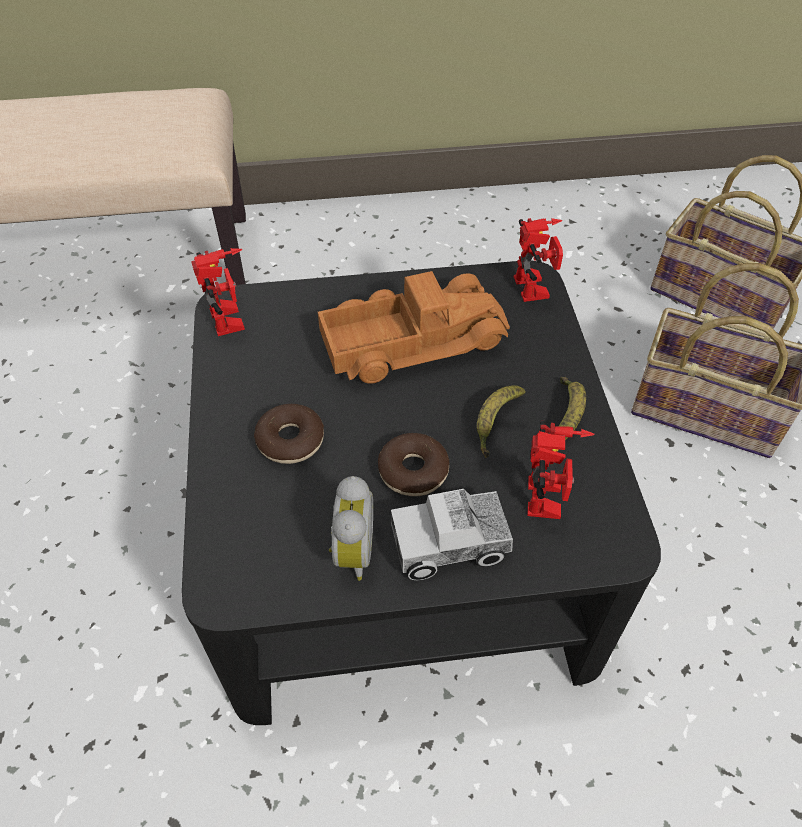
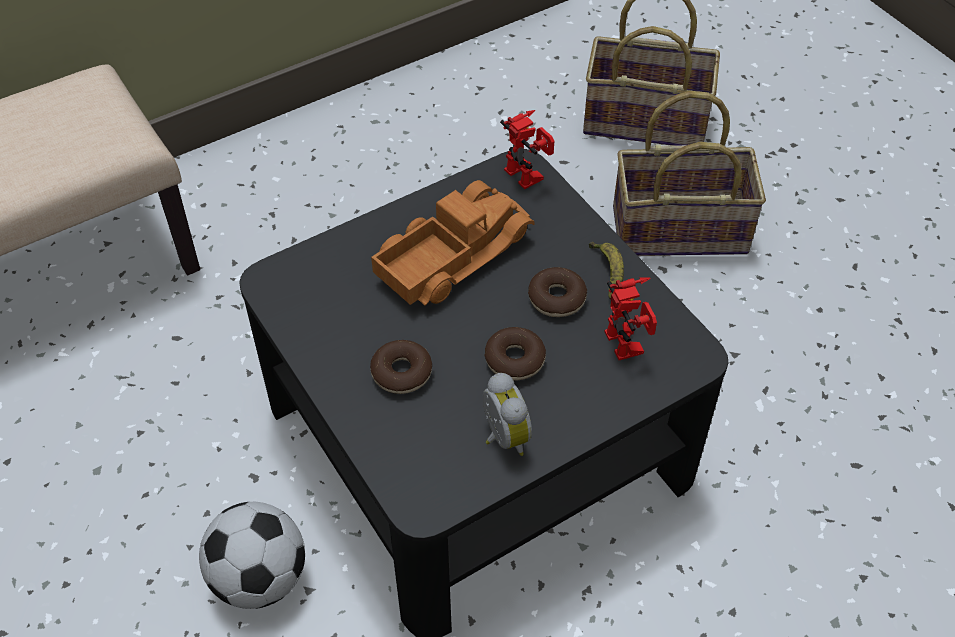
camera: 25 degrees left, 0 degrees up
(133, 588) = (259, 578): none -> football
(233, 320) = (285, 290): toy robot -> none
(450, 543) = (573, 403): toy truck -> none
(495, 423) = (556, 298): banana -> donut

